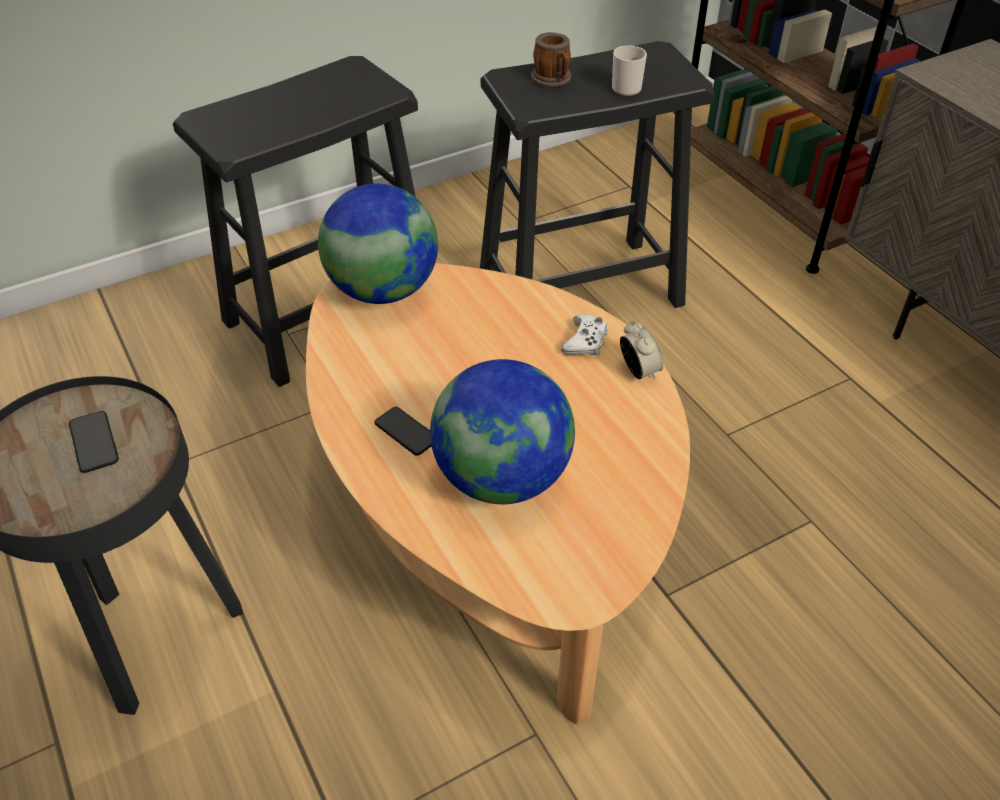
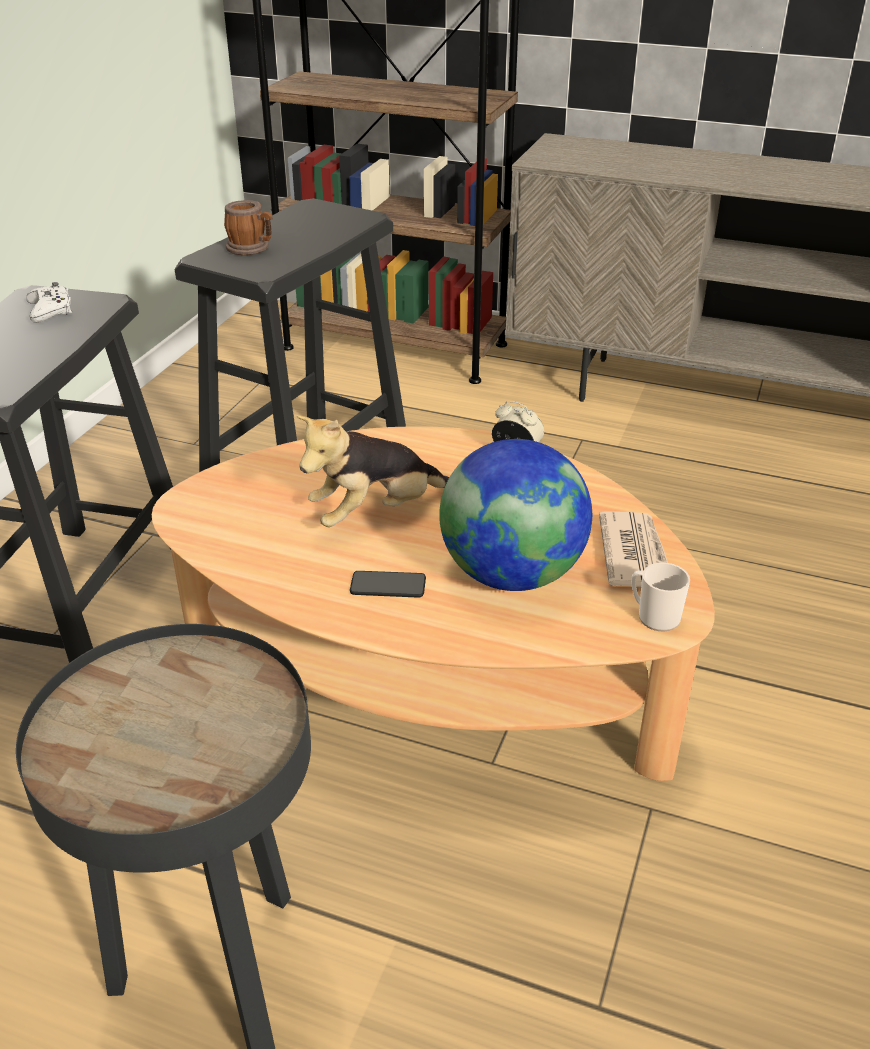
camera: 40 degrees left, 10 degrees down
(94, 442) = (171, 704): phone -> none
(383, 290) = (219, 495): globe -> none
(467, 365) = (374, 513): none -> plush toy
(585, 341) = (449, 453): white game controller -> white game controller (51, 310)
(619, 520) = (634, 554): none -> newspaper
(624, 87) = (320, 235): mug -> mug (654, 616)

